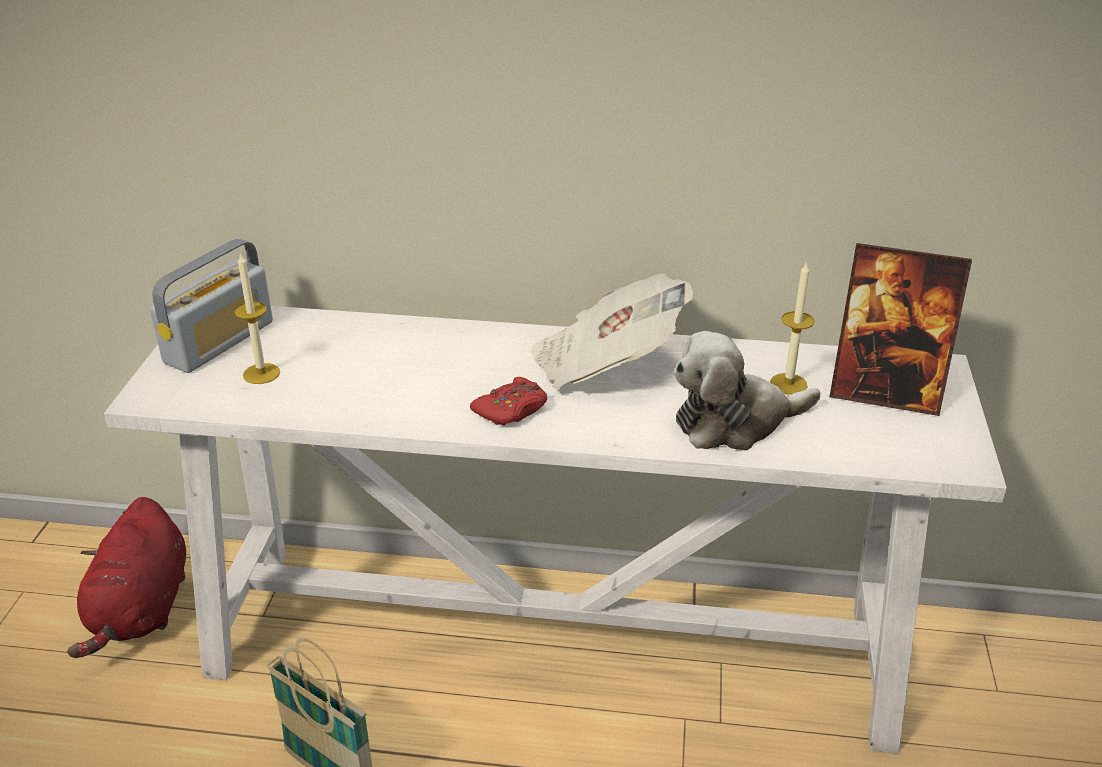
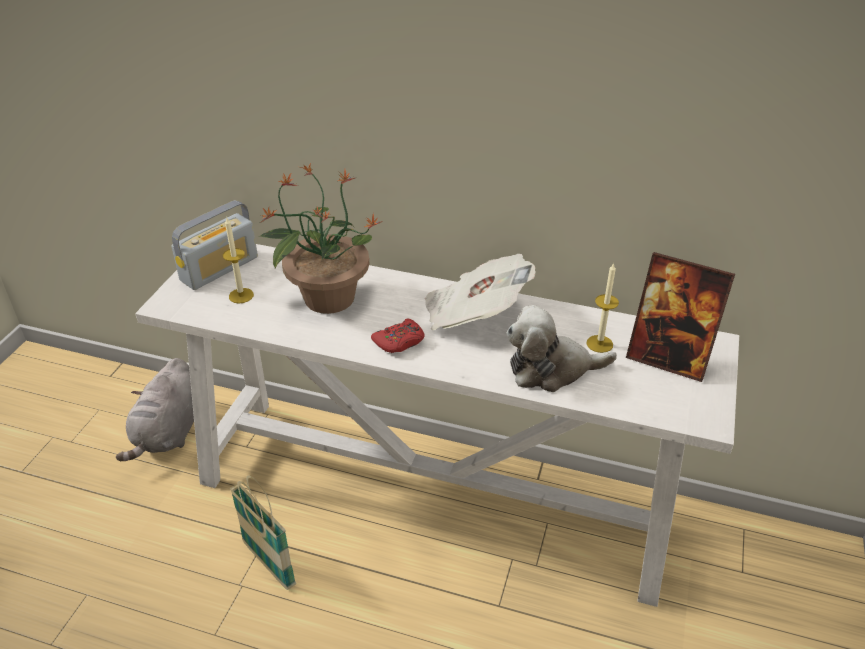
camera: 10 degrees right, 5 degrees up
(141, 610) = (170, 432): red plush toy -> grey plush toy
(390, 364) = (327, 297): none -> potted plant

